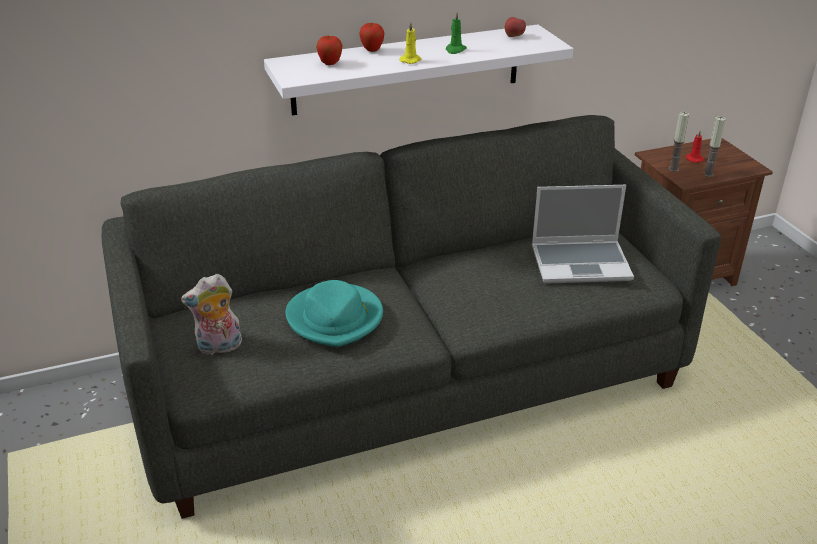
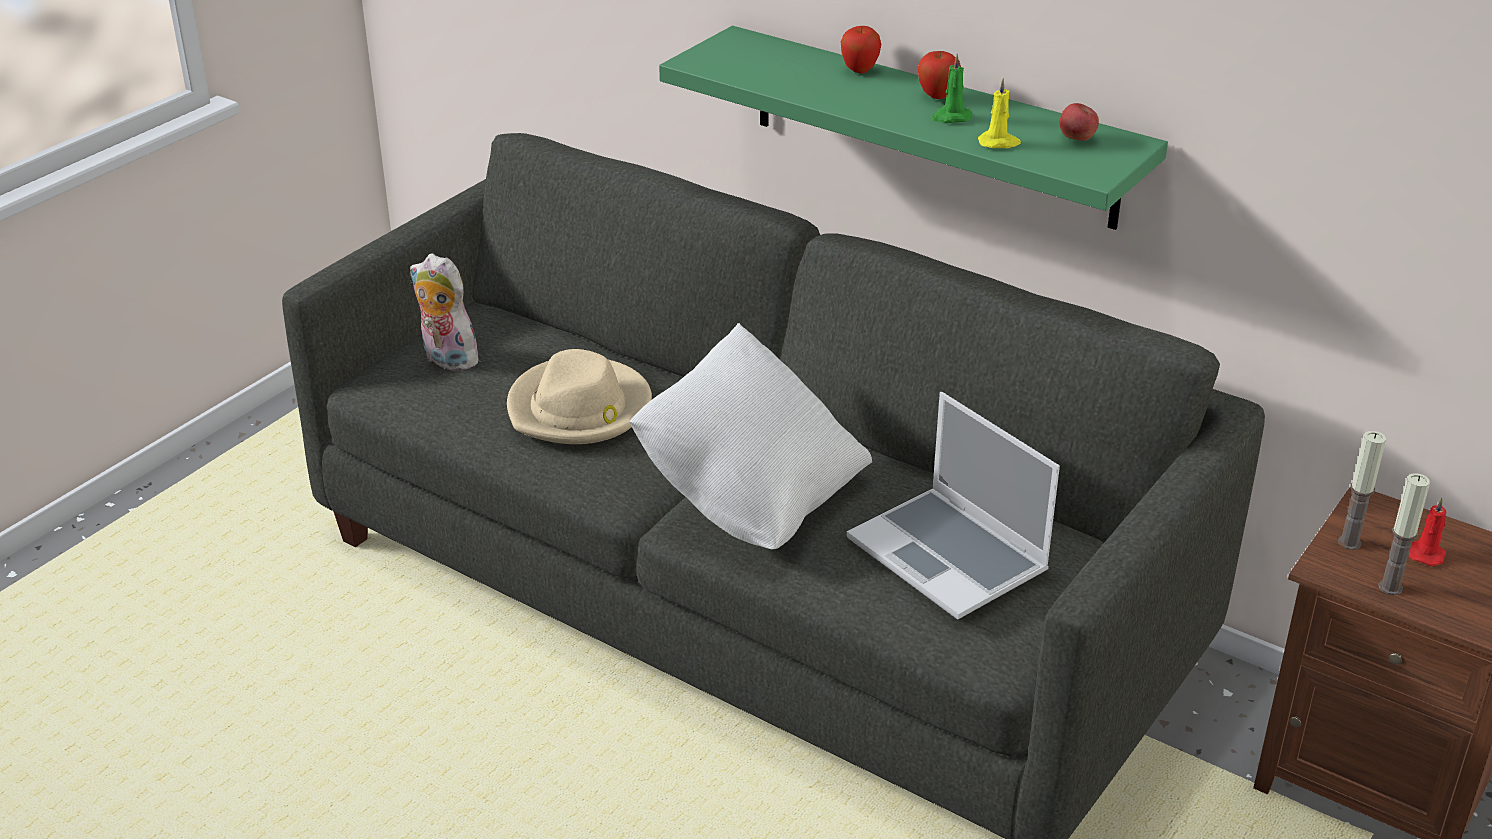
camera: 55 degrees right, 0 degrees up
(330, 64) = (773, 63): apple -> apple (937, 97)
(335, 318) = (580, 408): turquoise hat -> beige hat
(407, 69) = (932, 127): white shelf -> green shelf
(411, 60) = (864, 103): yellow candle -> yellow candle (999, 143)
(478, 297) = (751, 498): none -> white pillow

